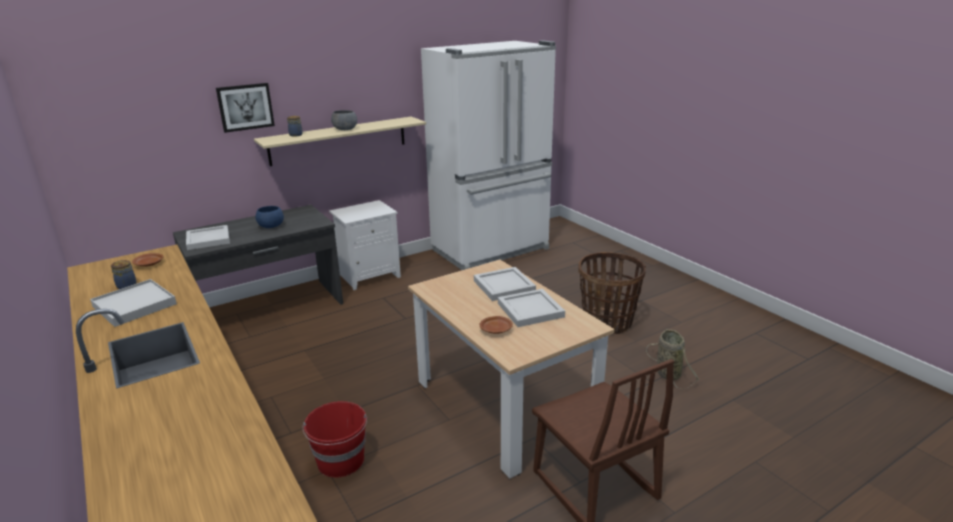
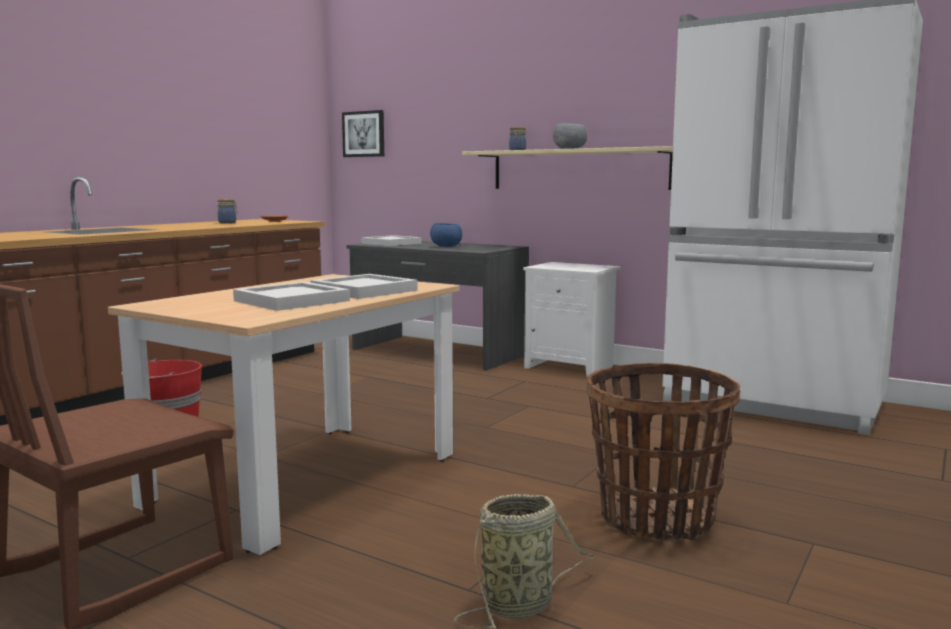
camera: 65 degrees right, 15 degrees down
(135, 305) = (189, 225): white tray -> none
(245, 107) = (482, 115): picture -> picture (364, 134)
(496, 330) = (222, 297): brown plate -> none

